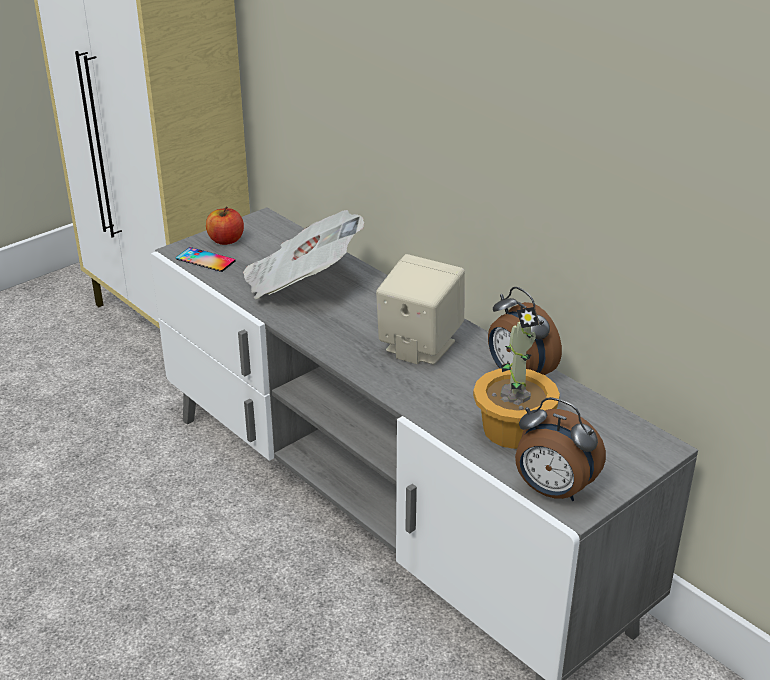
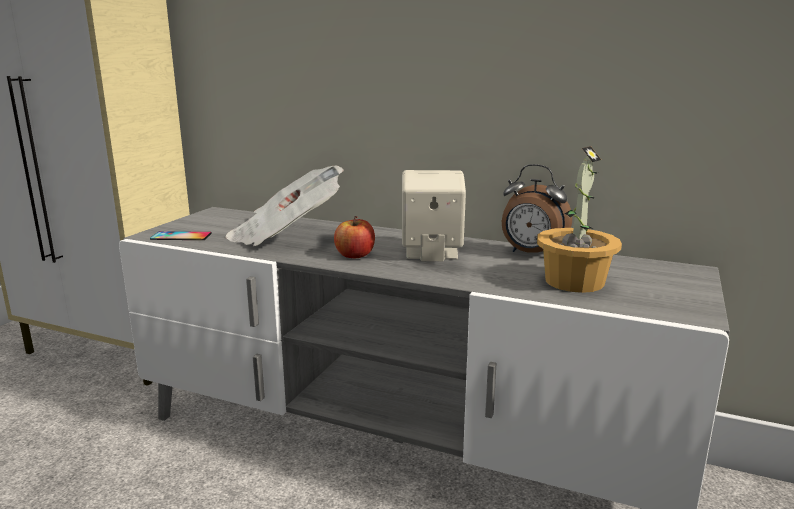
camera: 25 degrees left, 15 degrees down
(226, 240) = (191, 225): apple -> apple (355, 255)
(552, 491) = (663, 309): alarm clock -> none

